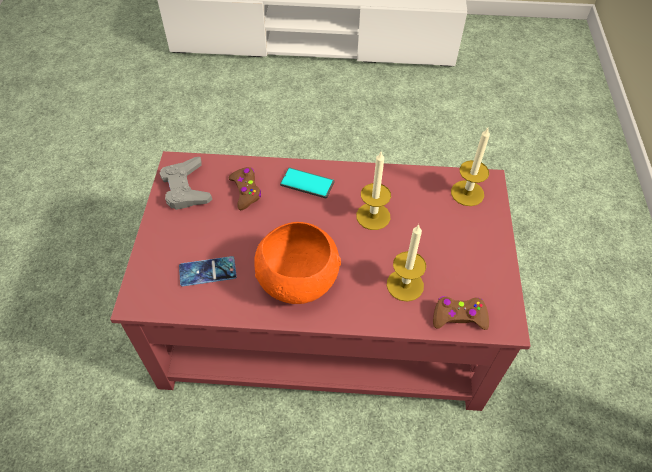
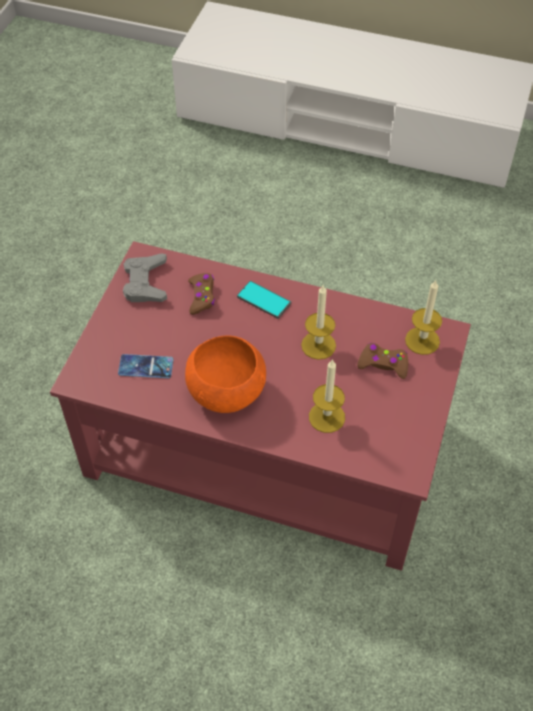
camera: 15 degrees right, 0 degrees up
(458, 317) = (368, 457): brown game controller -> brown game controller (383, 364)

